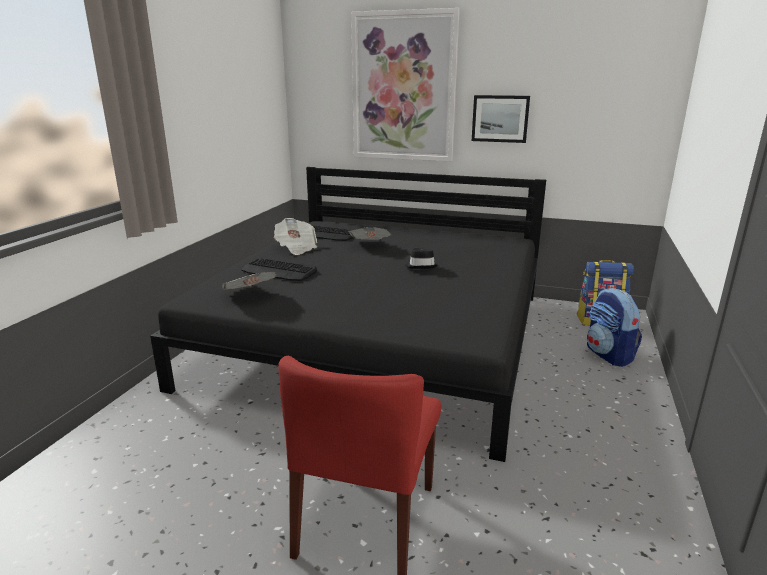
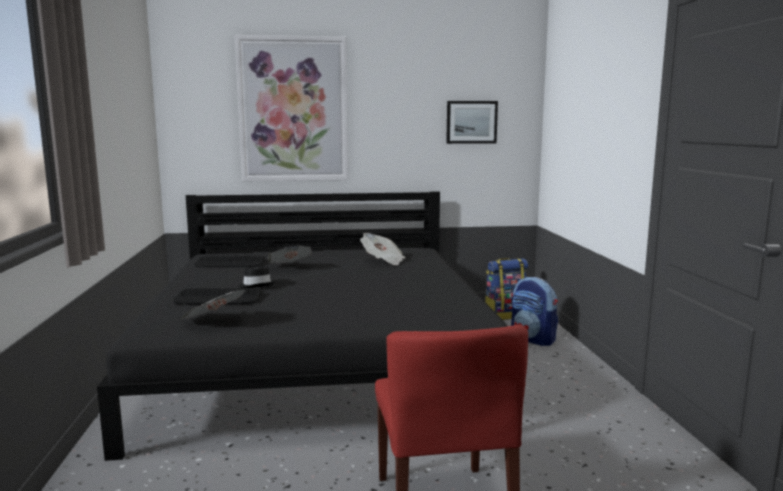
camera: 25 degrees left, 10 degrees down
(296, 248) = (211, 277): newspaper -> newspaper (383, 261)
(421, 266) = (362, 277): black hat -> black hat (256, 285)
(500, 118) = (391, 137): picture -> picture (471, 122)

